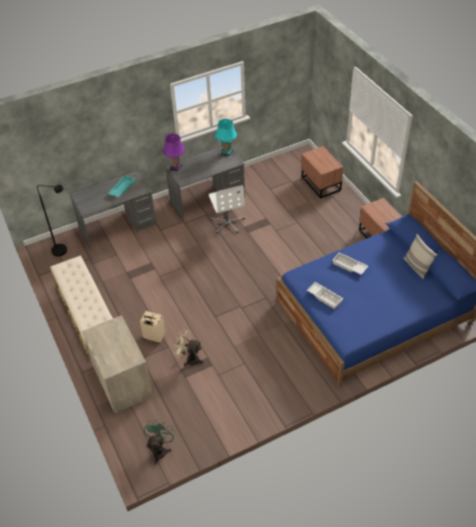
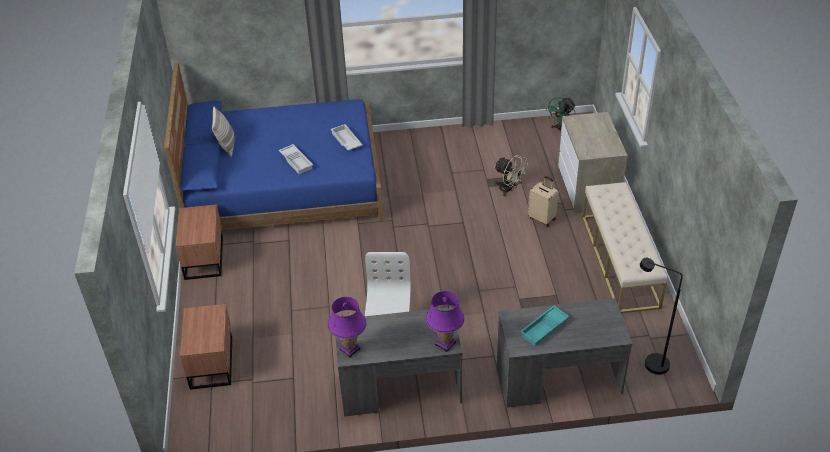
camera: 160 degrees left, 5 degrees down
(227, 152) = (350, 349): turquoise table lamp -> purple table lamp

